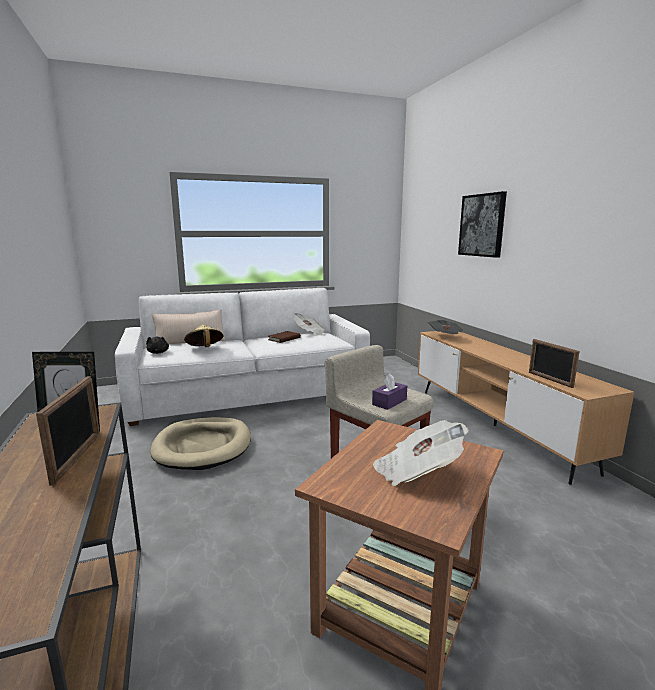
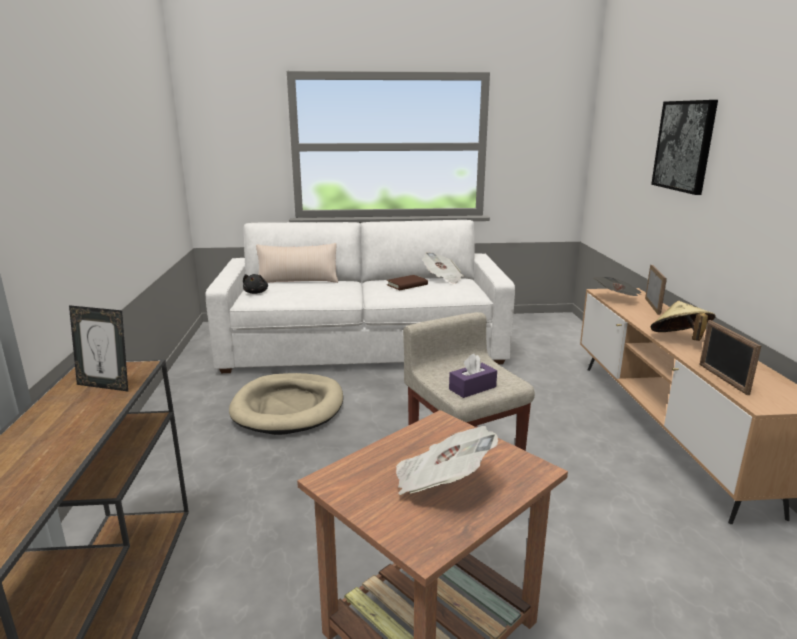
camera: 15 degrees right, 5 degrees up
(77, 457) = (95, 417): picture frame -> picture frame (652, 306)
(204, 349) = (307, 292): beige hat -> beige hat (679, 339)

